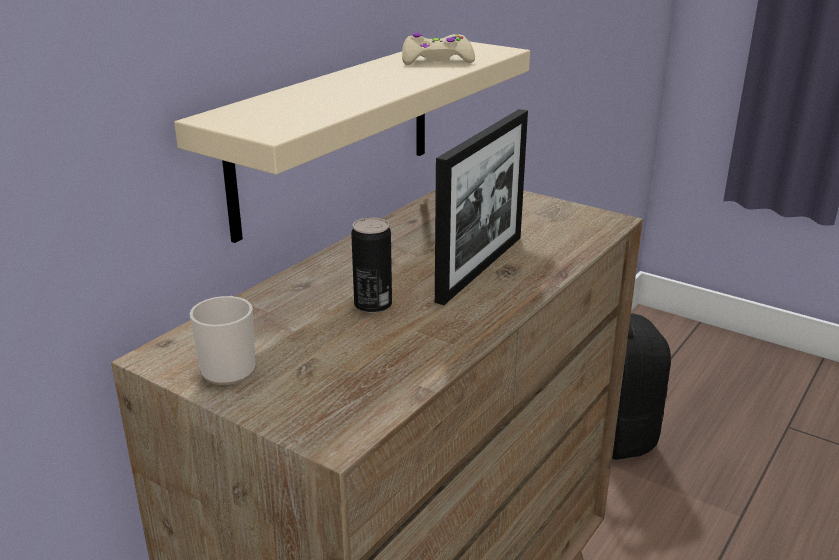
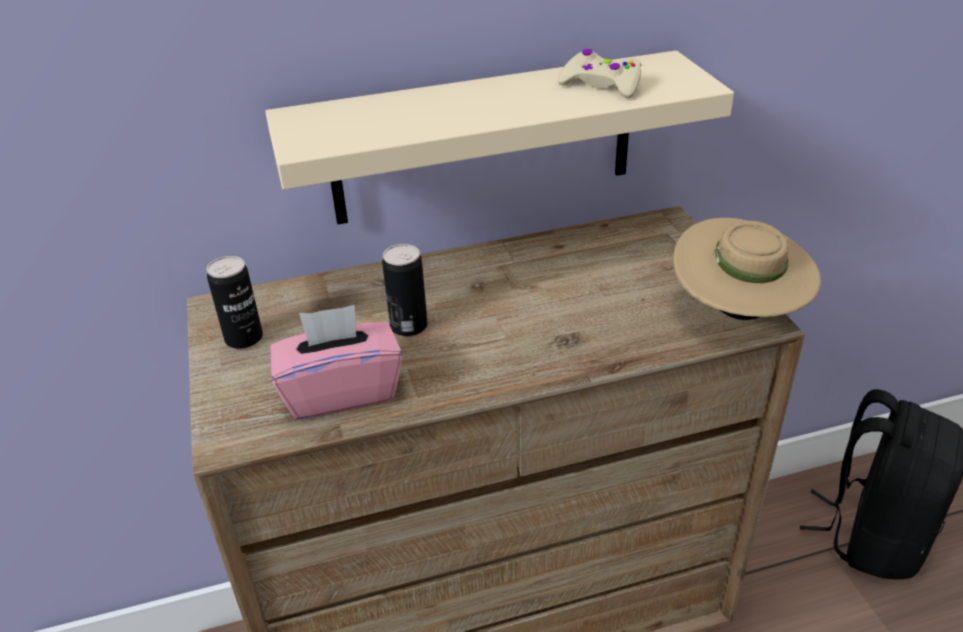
camera: 40 degrees right, 10 degrees up
(230, 366) = (244, 338): mug -> can
(385, 364) = (341, 391): none -> pink tissue box
(480, 268) = (547, 326): picture frame -> none
(589, 220) = (737, 312): none -> beige hat

